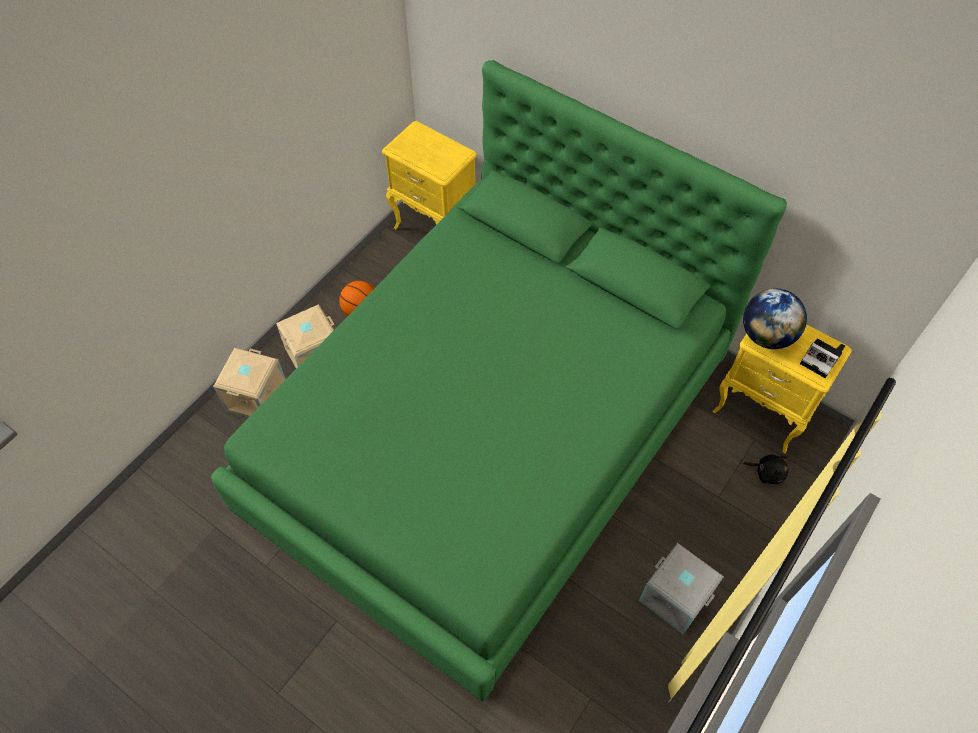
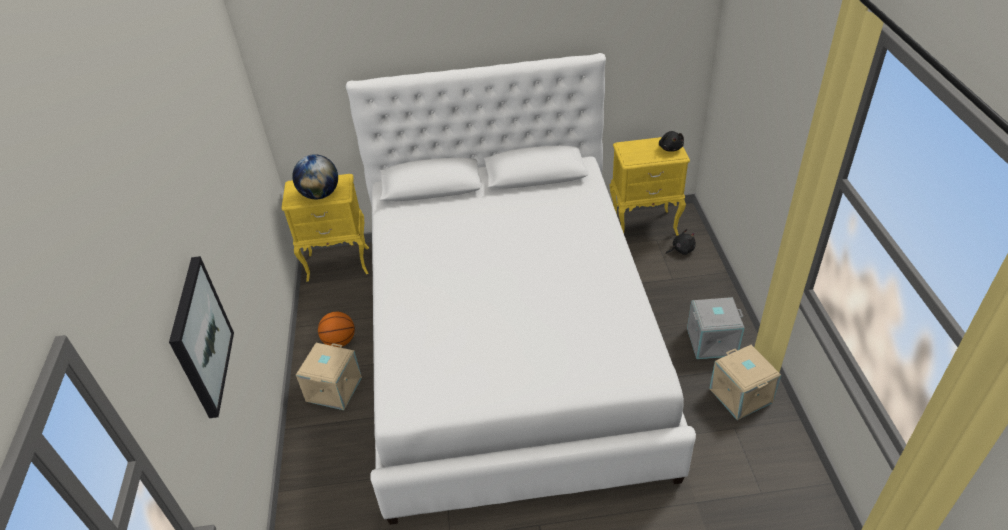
camera: 40 degrees left, 15 degrees down
(102, 268) = (200, 337): none -> picture
(257, 397) = (319, 445): beige storage box -> beige storage box (741, 395)
(490, 434) = (510, 344): green bed -> white bed
(766, 335) = (631, 155): globe -> globe (320, 194)
(822, 359) = (670, 148): camera -> black plush toy

